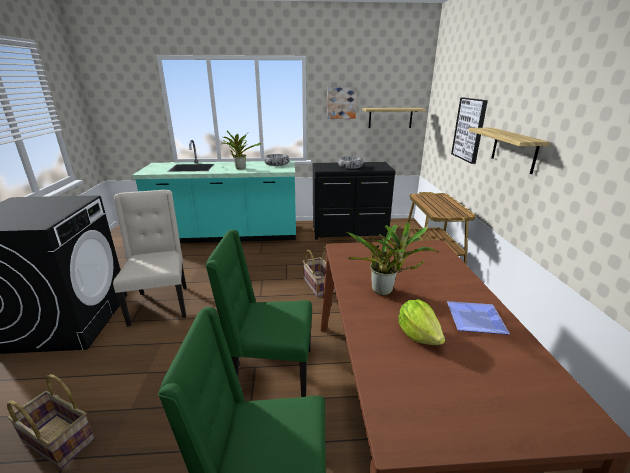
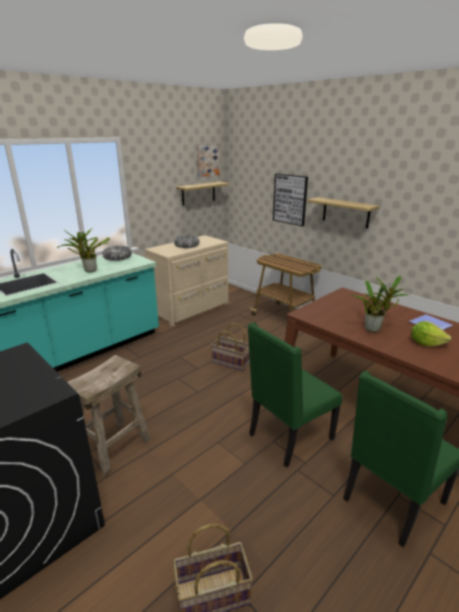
camera: 40 degrees left, 0 degrees up
(161, 304) = (113, 446): beige chair -> beige stool
(341, 103) = (157, 183): picture -> picture (207, 161)
(350, 232) = (192, 309): black dresser -> beige dresser

